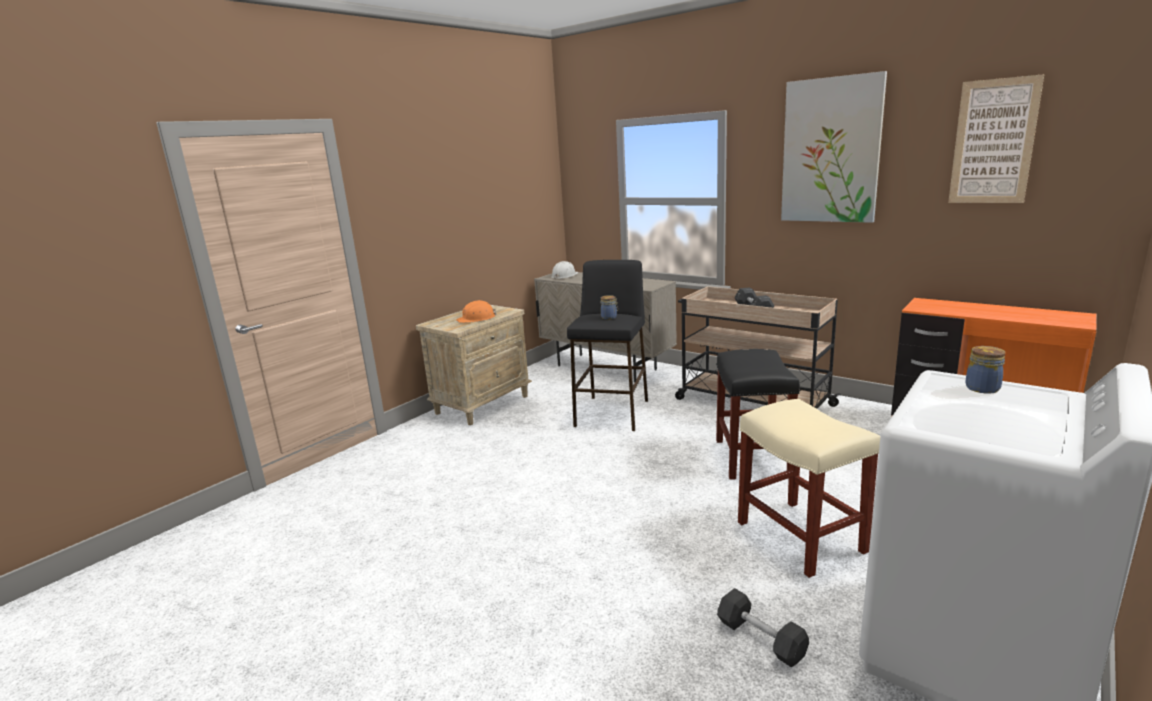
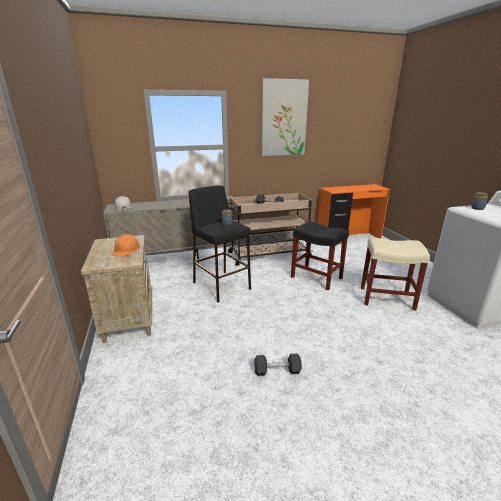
camera: 55 degrees left, 5 degrees up
(761, 639) = (451, 340): grey dumbbell -> grey dumbbell (277, 371)
(993, 142) = (346, 117): picture -> none

